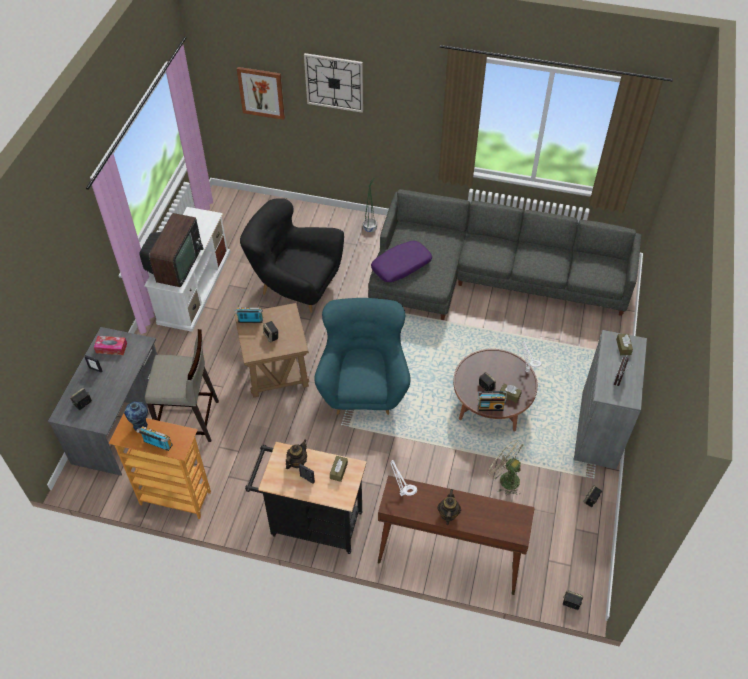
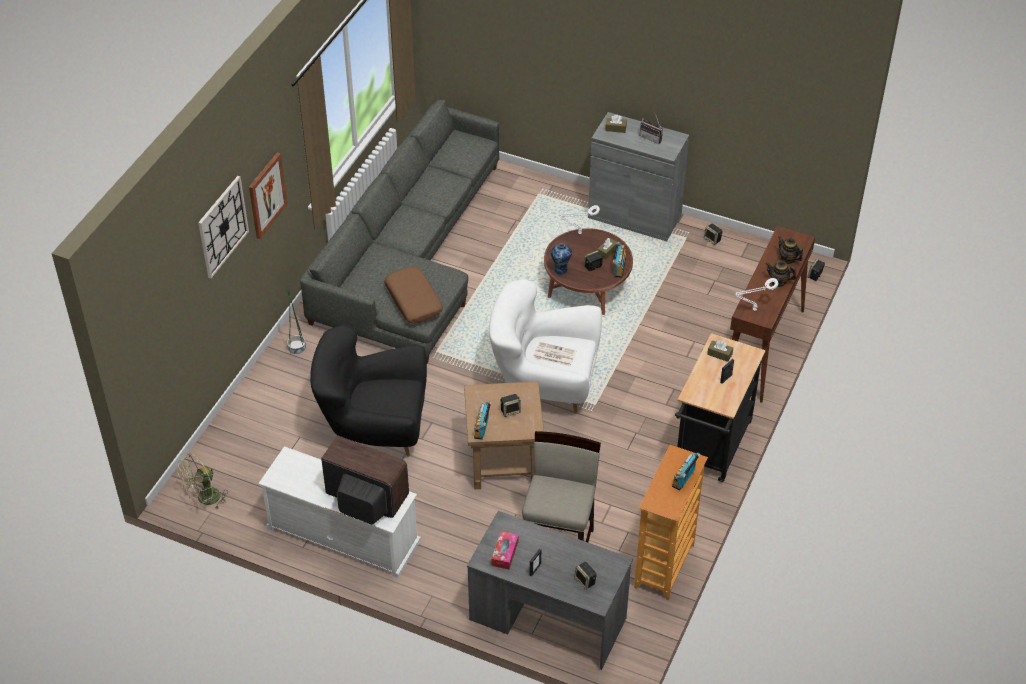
camera: 80 degrees left, 5 degrees down
(141, 425) = (658, 492): vase -> vase (561, 269)
(261, 92) = (173, 317): picture -> picture (266, 195)
(295, 287) = (374, 431): black armchair -> black armchair turned 60 degrees clockwise
(297, 462) = (705, 384): teapot -> teapot (788, 259)
(360, 367) = (554, 354): none -> newspaper
(363, 387) = (545, 386): turquoise armchair -> white armchair
(401, 266) = (414, 300): purple pillow -> brown pillow
(505, 479) = (680, 294): beige fan -> beige fan (205, 499)

